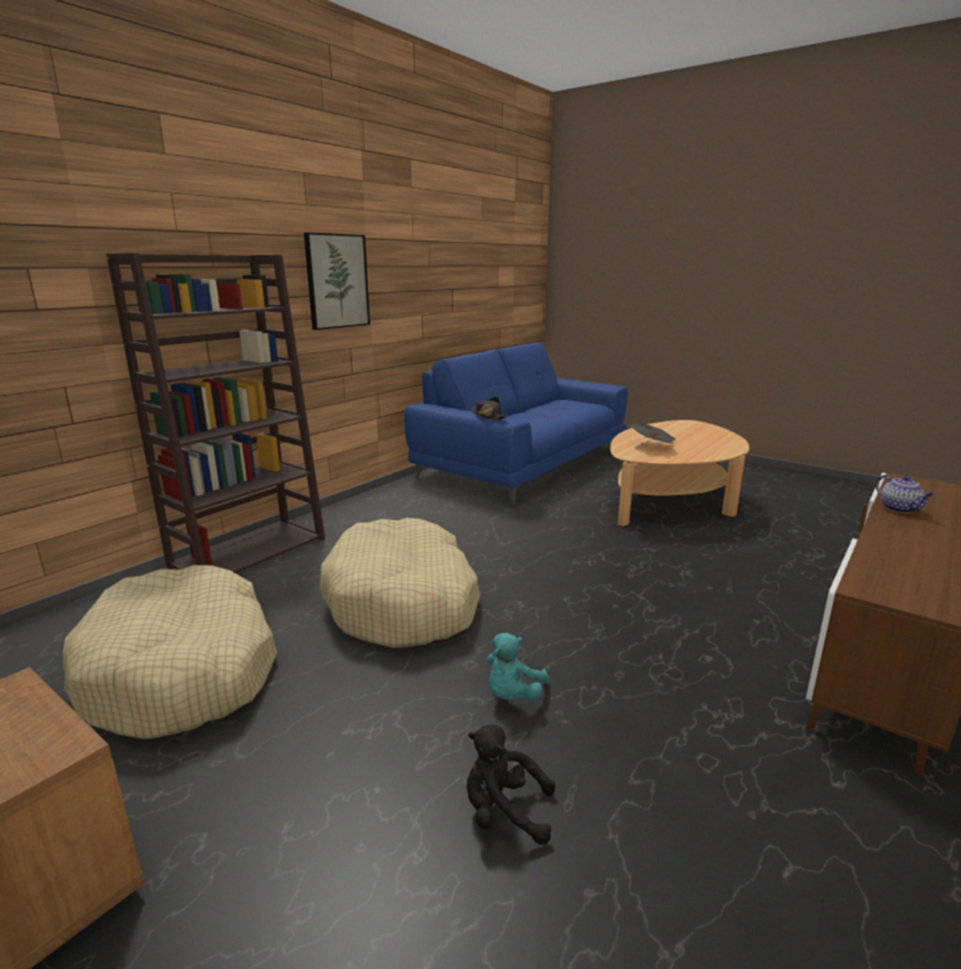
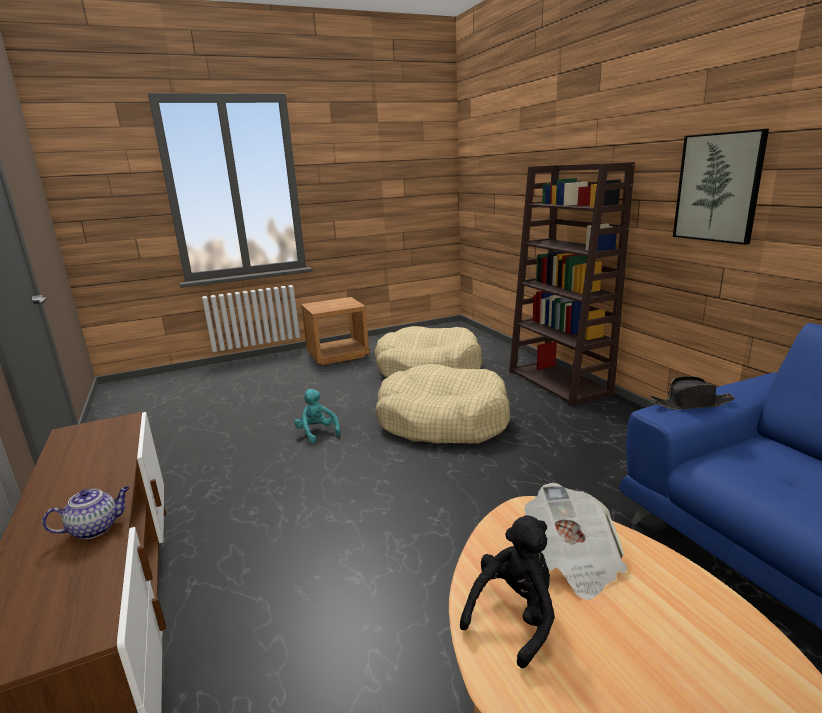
camera: 120 degrees right, 0 degrees up
(504, 812) = (263, 415): black plush toy -> black plush toy (514, 616)
(900, 509) = (96, 528): teapot -> teapot turned 135 degrees clockwise

